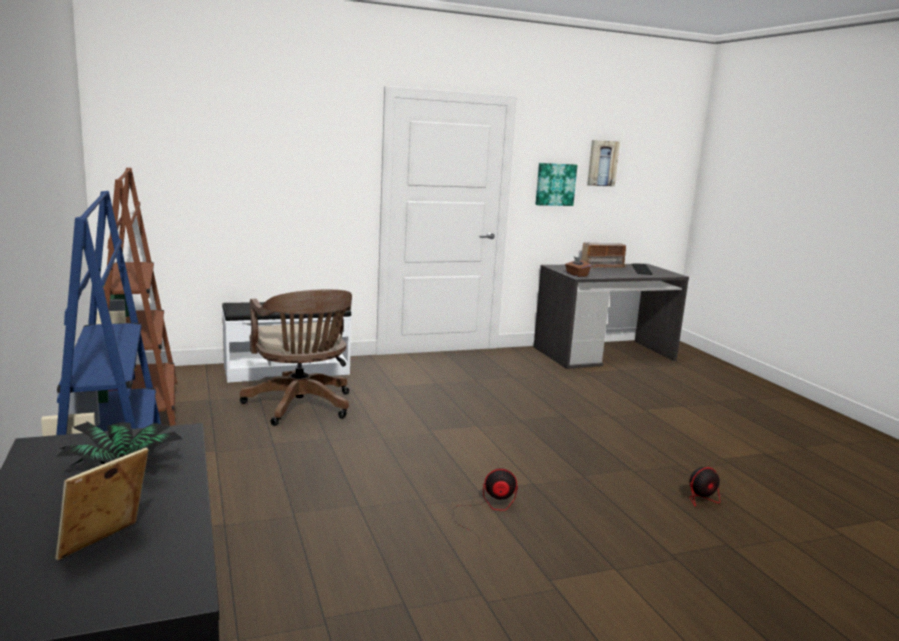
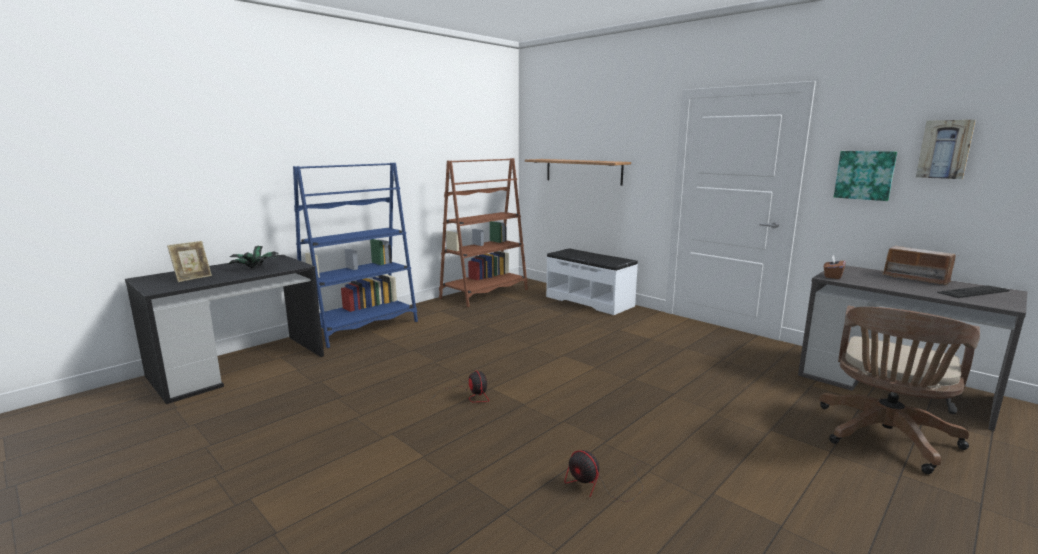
camera: 65 degrees right, 0 degrees up
(105, 546) = (193, 278): picture frame -> picture frame turned 120 degrees clockwise
(237, 186) = (583, 171): none -> shelf
(301, 407) = (541, 318): brown office chair -> brown office chair (885, 438)

